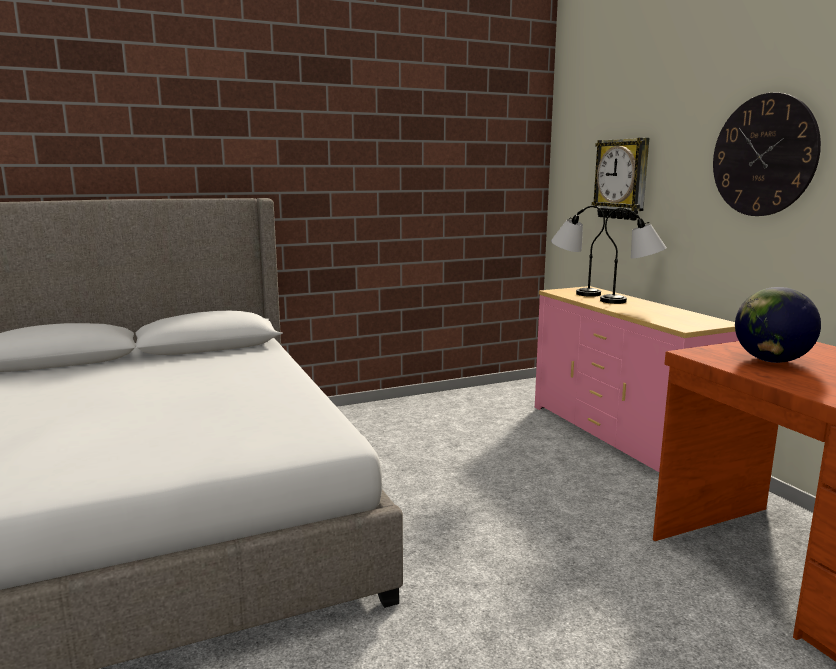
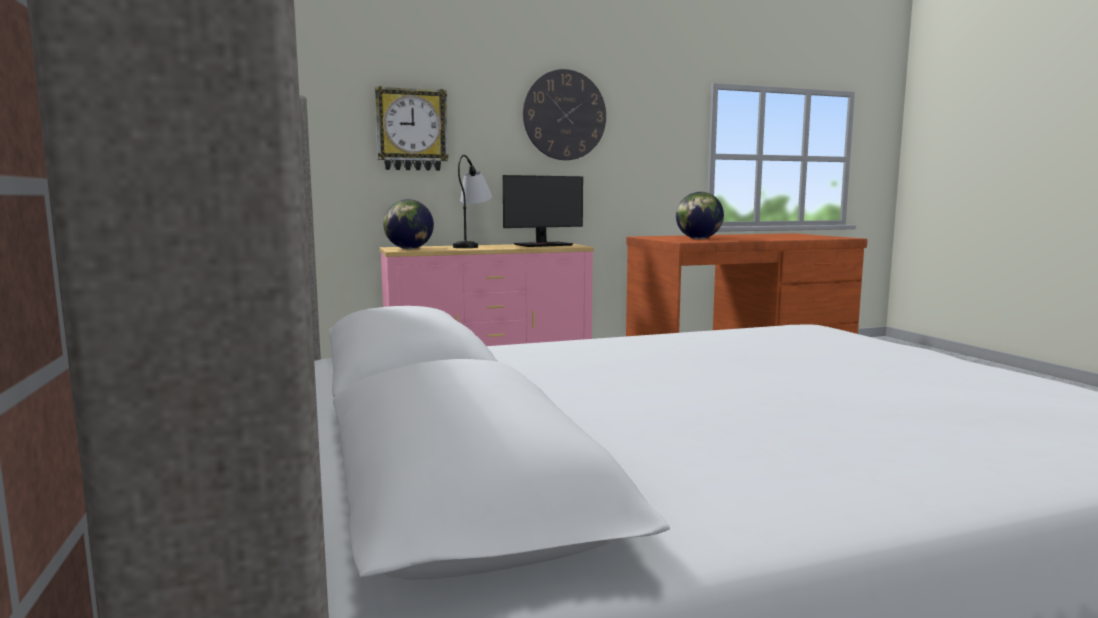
camera: 85 degrees left, 5 degrees down
(573, 292) = (409, 249): table lamp -> globe
(682, 317) = (543, 245): none -> monitor

